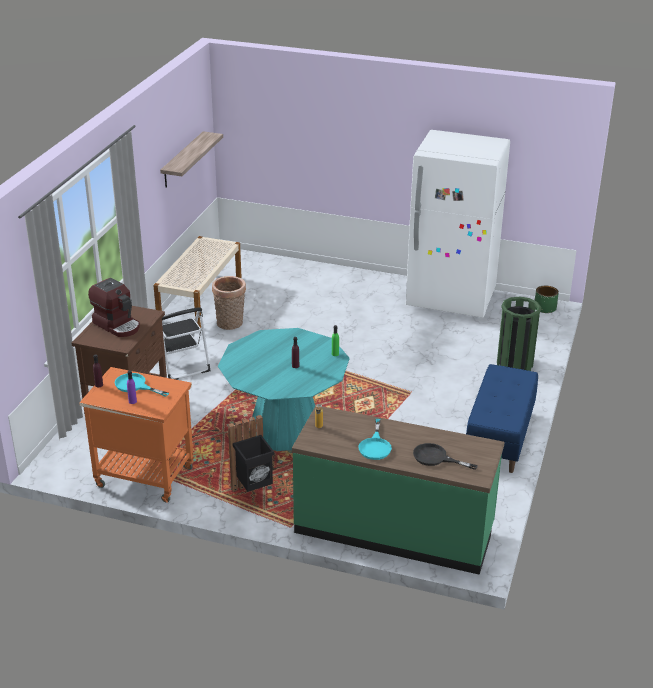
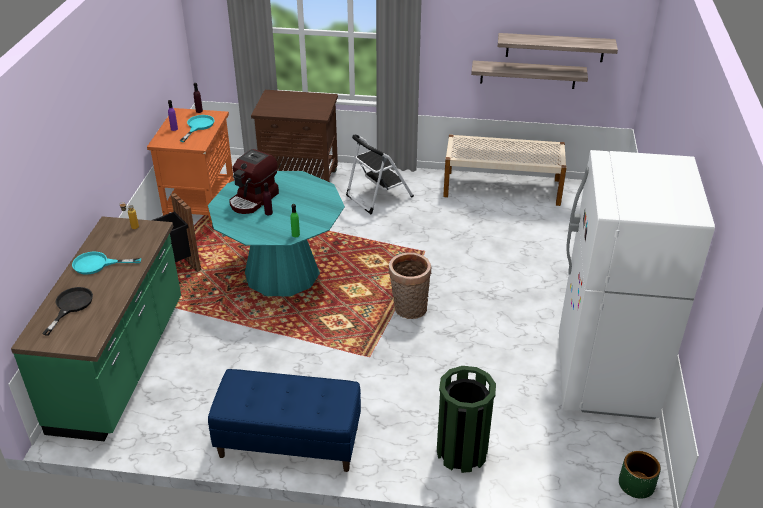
camera: 80 degrees right, 5 degrees up
(117, 325) = (297, 103): coffee machine -> coffee machine (254, 200)
(176, 194) = (528, 74): none -> shelf
(230, 324) = (461, 213): basket -> basket (408, 310)

